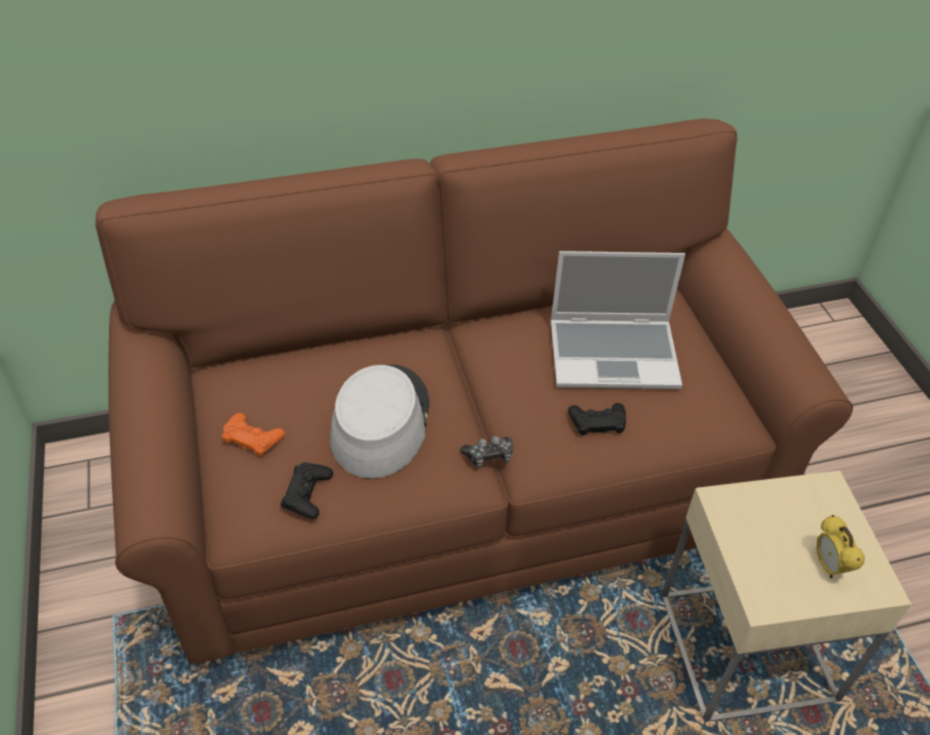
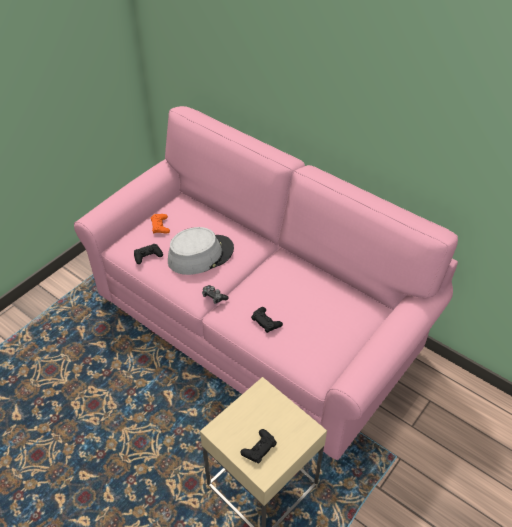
camera: 55 degrees right, 0 degrees up
(462, 484) = (256, 326): brown sofa -> pink sofa
(614, 354) = (315, 307): laptop -> none
(829, 566) = (259, 448): alarm clock -> black game controller

